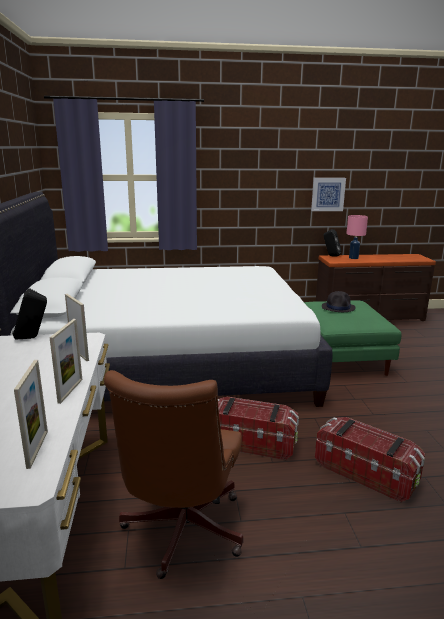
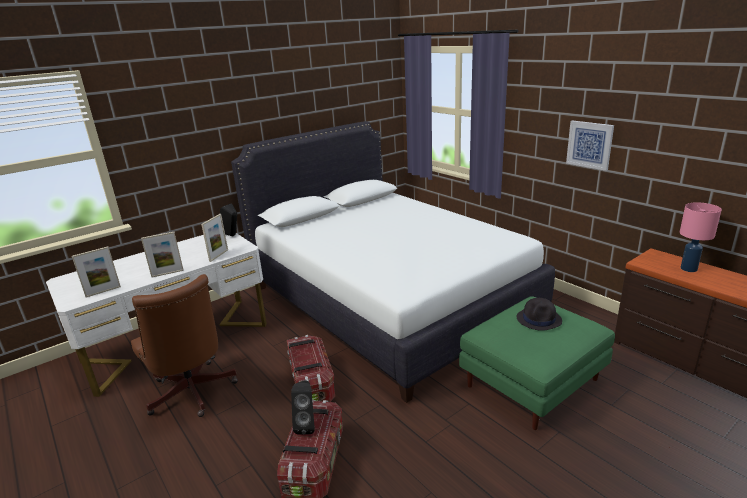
camera: 60 degrees right, 5 degrees up
(180, 533) = (192, 395): brown office chair -> brown office chair turned 105 degrees counterclockwise
(328, 194) = (677, 163): picture -> picture (589, 144)
(331, 256) = (664, 254): black speaker -> black speaker (307, 425)

